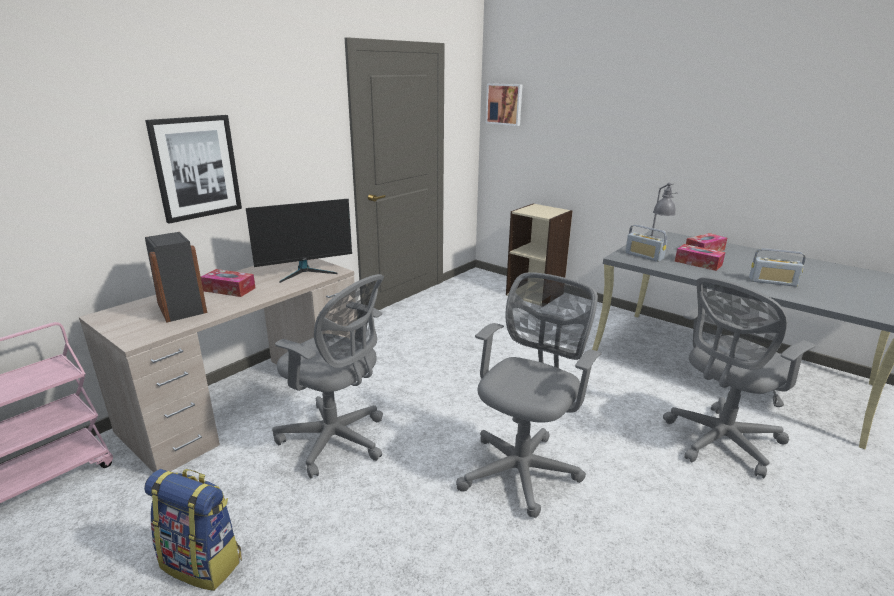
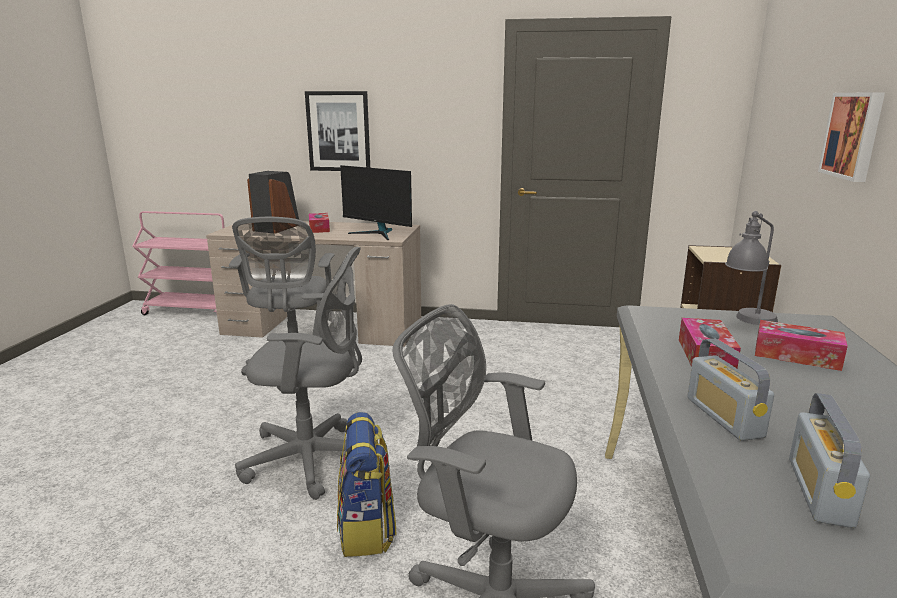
camera: 60 degrees right, 5 degrees down
(203, 562) = (149, 373): backpack -> backpack (367, 529)
(504, 104) = (765, 97): picture -> picture (854, 135)
(644, 256) = (661, 321): radio -> radio (819, 492)

